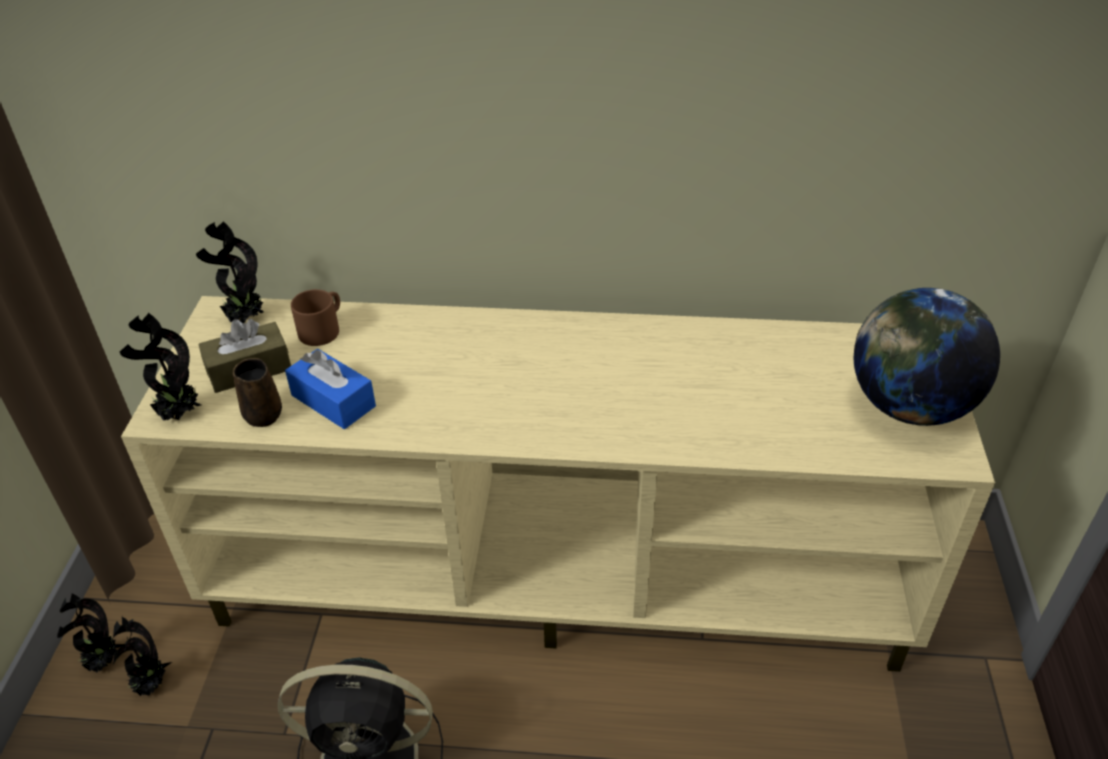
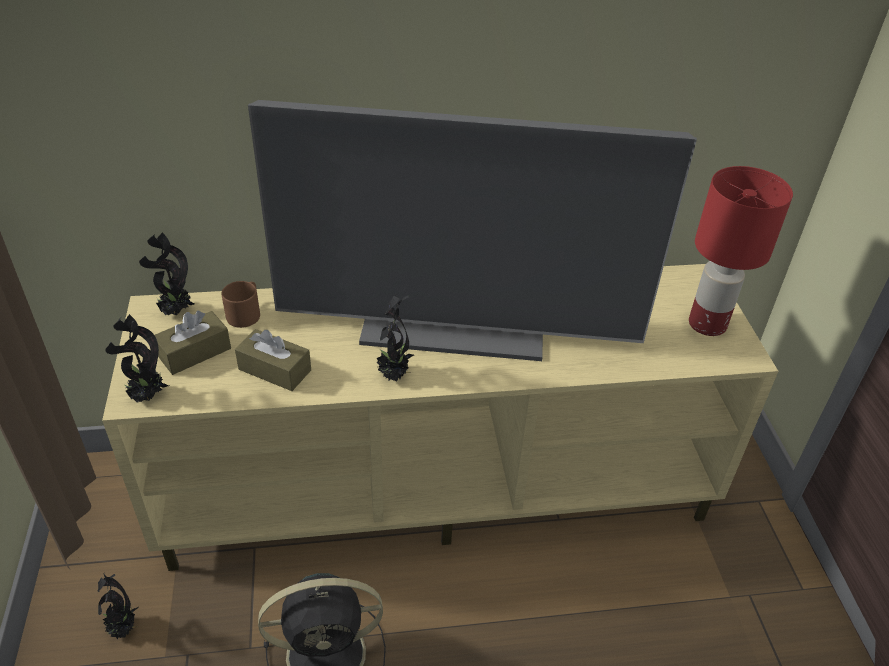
camera: 15 degrees left, 0 degrees up
(103, 662) = (74, 617): potted plant -> potted plant (394, 375)
(263, 413) = (219, 386): brown mug -> none
(333, 401) = (275, 369): blue tissue box -> brown tissue box
(572, 369) = (456, 323): none -> television
(909, 407) = (706, 324): globe -> red table lamp

